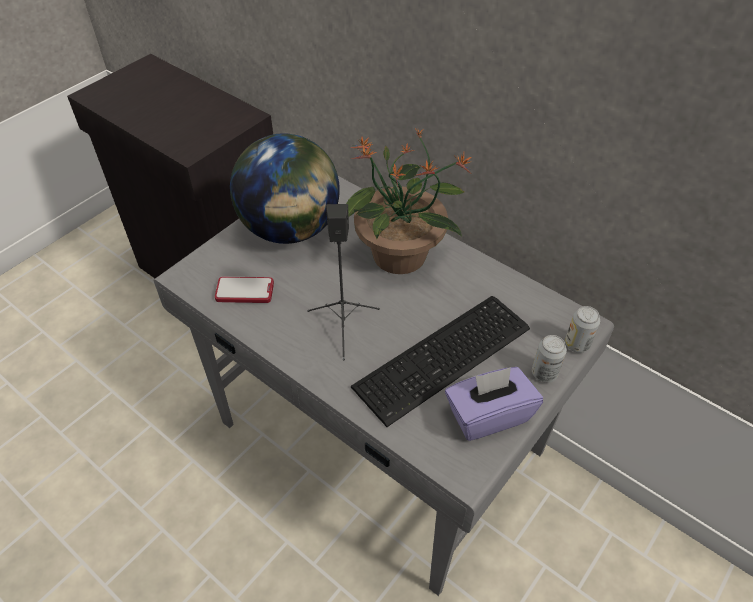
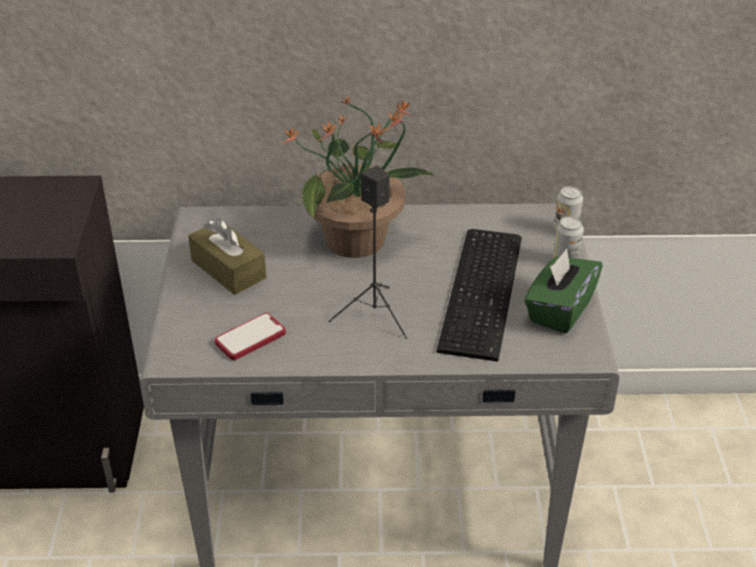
camera: 40 degrees left, 10 degrees down
(291, 229) = (228, 269): globe -> brown tissue box
(488, 415) = (559, 310): purple tissue box -> green tissue box

